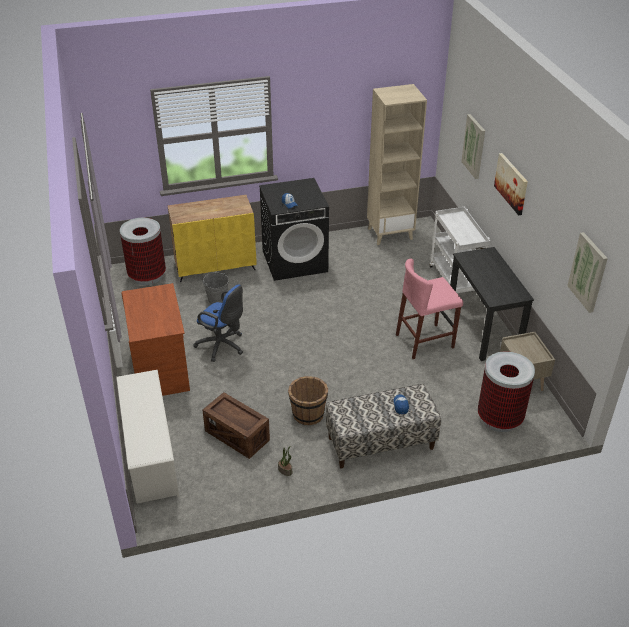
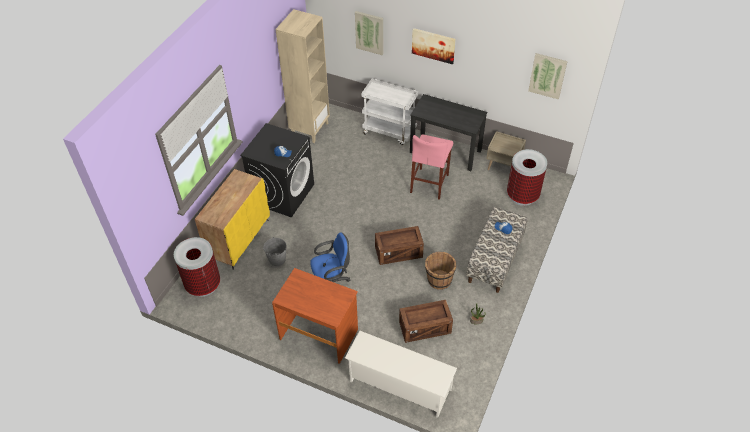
camera: 50 degrees left, 10 degrees up
(310, 368) = (398, 252): none -> crate

